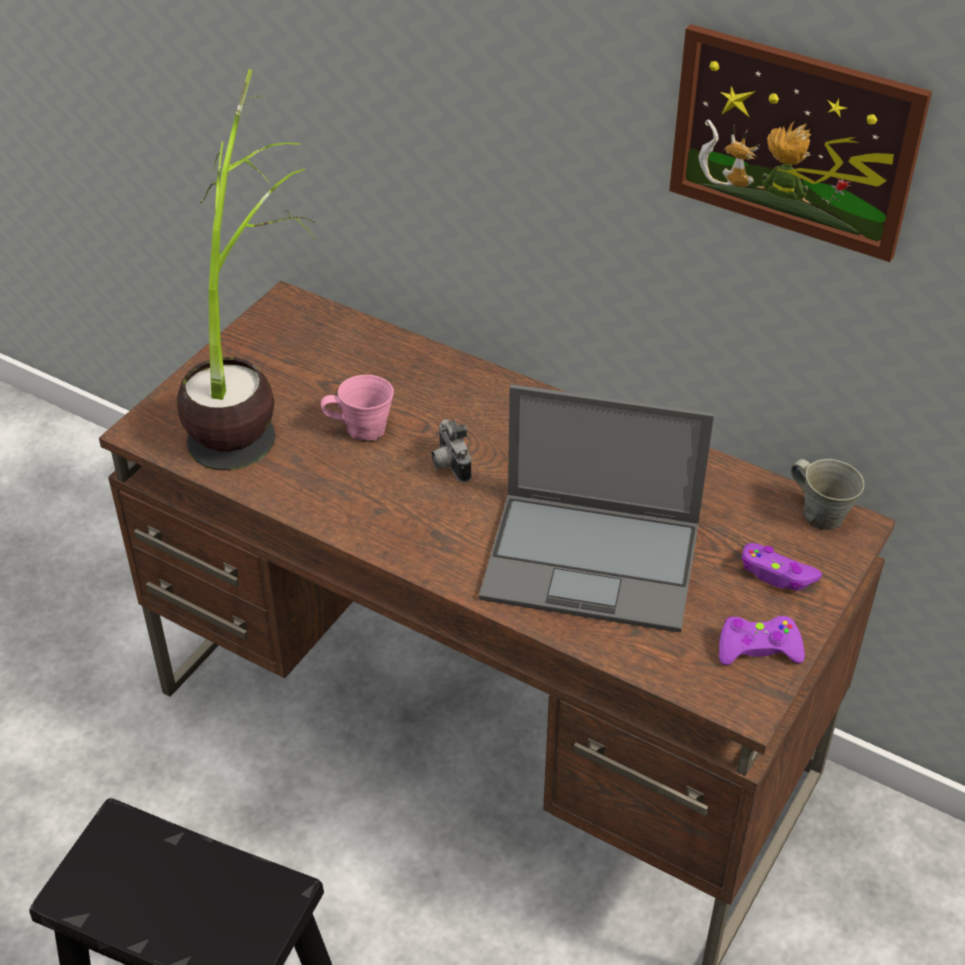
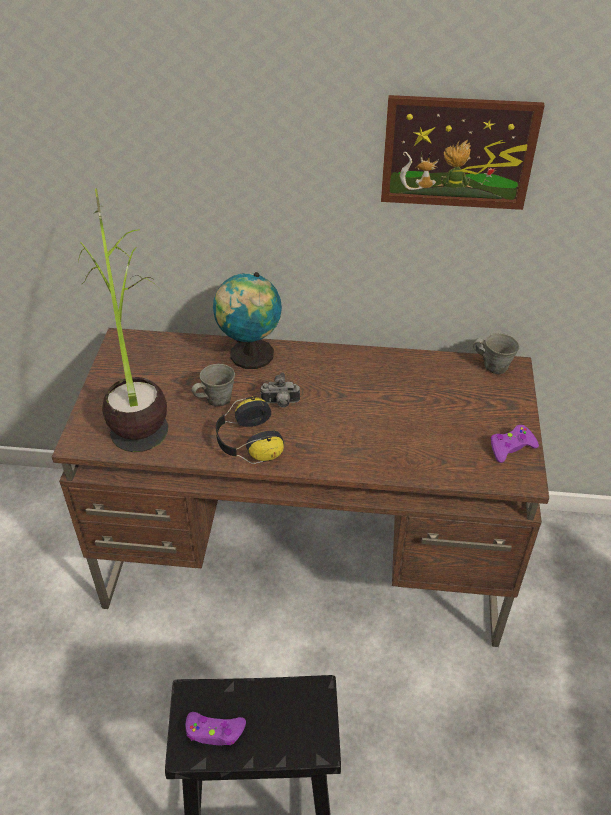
camera: 25 degrees left, 0 degrees up
(363, 429) = (216, 399): pink mug -> grey mug
(365, 505) = (247, 442): none -> headphones
(449, 465) = (280, 403): camera -> camera turned 45 degrees counterclockwise
(450, 381) = (249, 356): none -> globe
(594, 561) = (396, 430): laptop -> none
(777, 574) = (494, 405): purple game controller -> purple game controller (214, 732)

